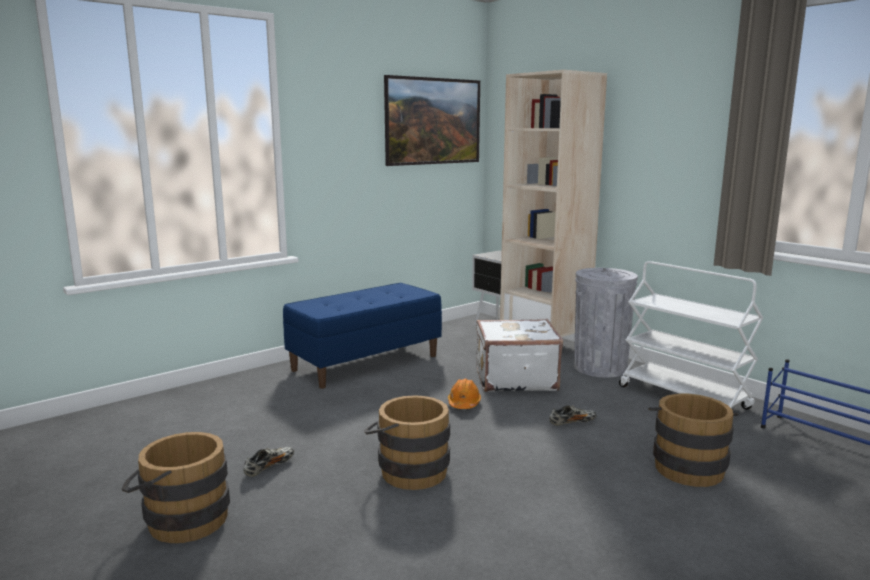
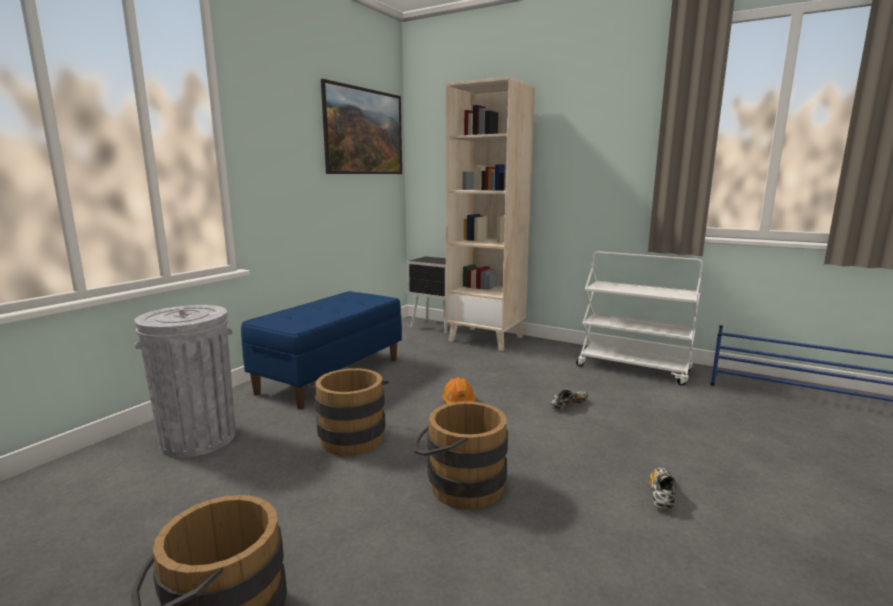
camera: 20 degrees left, 0 degrees up
(269, 467) = (297, 516): shoe -> shoe (661, 494)
(515, 379) = (486, 372): white suitcase -> none
(600, 367) = (547, 352): grey trash can -> grey trash can (198, 439)
(687, 466) = (694, 429): brown bucket -> brown bucket (351, 436)

